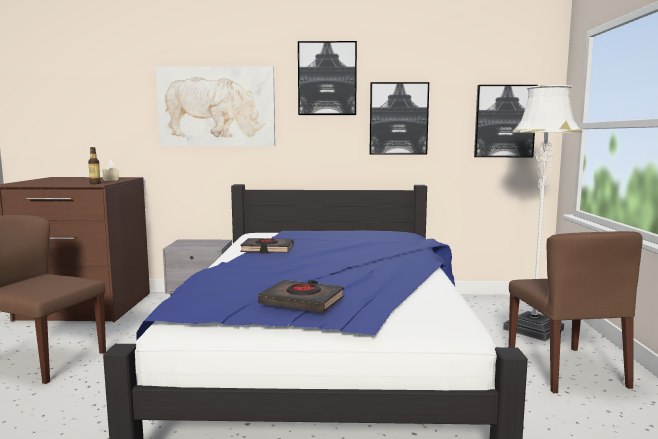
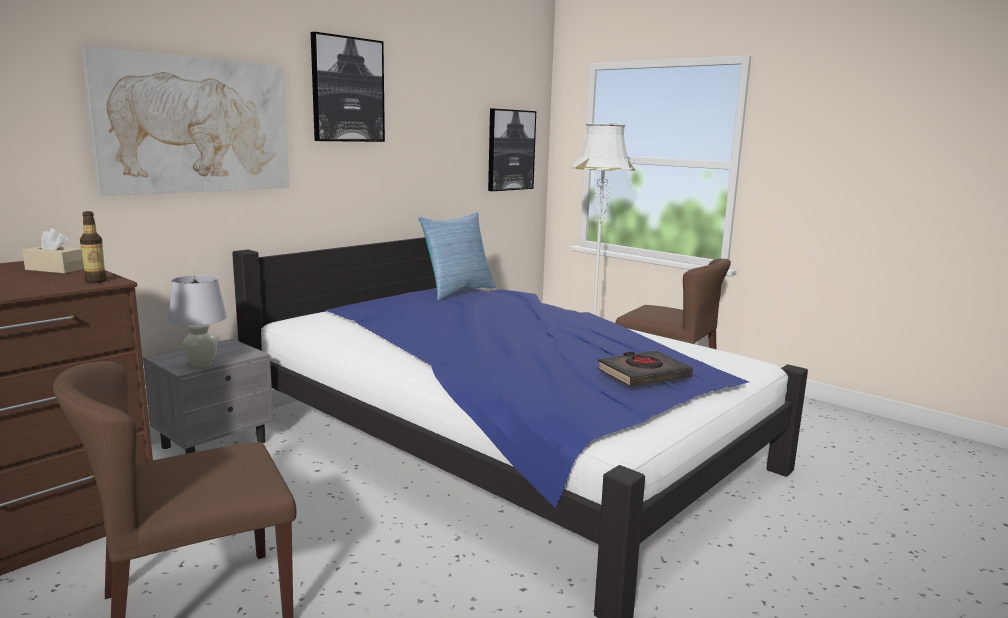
camera: 50 degrees left, 5 degrees up
(184, 246) = (201, 364): none -> white table lamp
(267, 249) = (409, 337): black book -> none
(392, 234) = (457, 292): none -> pillow
(398, 118) = (423, 146): picture -> none

